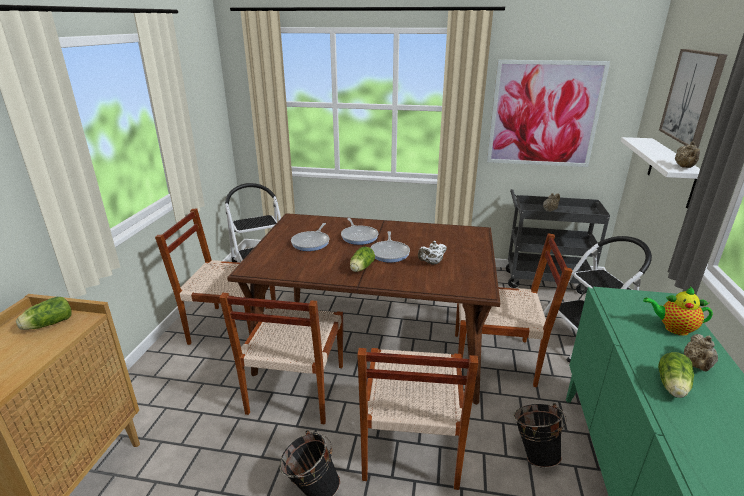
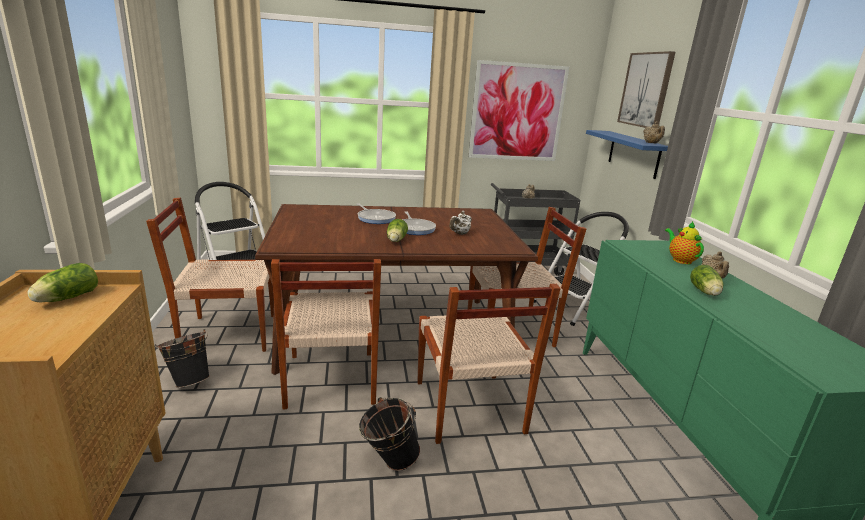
camera: 20 degrees left, 5 degrees down
(311, 242) = (330, 224): frying pan -> none
(534, 452) = (576, 395): black bucket -> black bucket (189, 380)
(671, 172) = (633, 153): white shelf -> blue shelf
(673, 328) = (680, 260): teapot -> teapot turned 75 degrees clockwise

